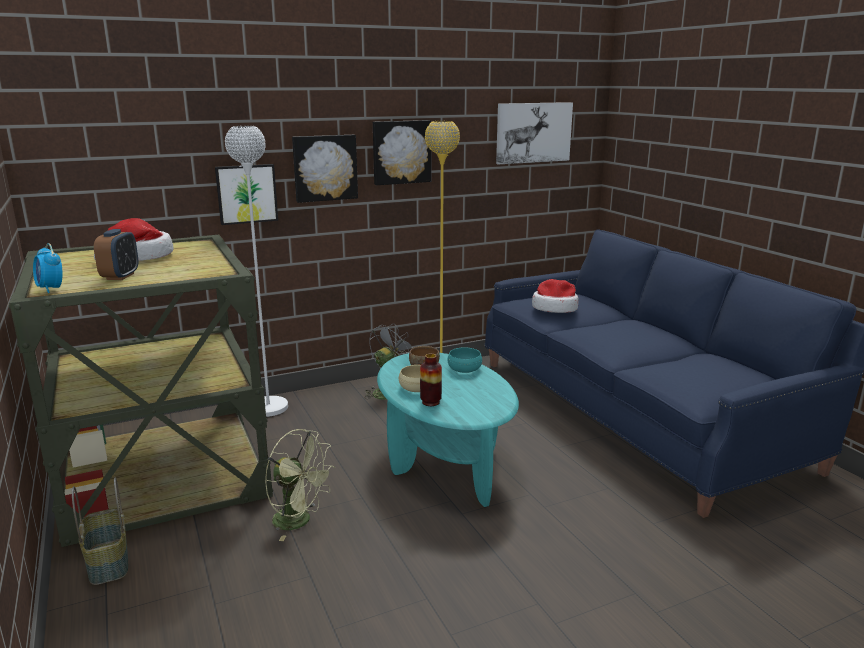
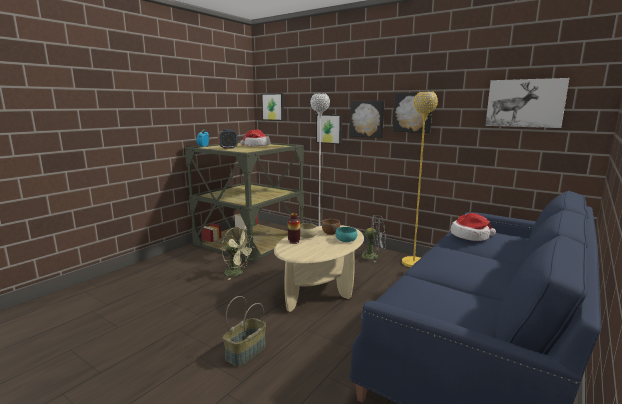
camera: 60 degrees right, 5 degrees down
(80, 158) = (273, 107): none -> picture
(109, 562) = (189, 253): basket -> basket (246, 353)
(299, 521) = (237, 273): green fan -> green fan turned 60 degrees counterclockwise
(444, 462) = (320, 289): turquoise coffee table -> beige coffee table

